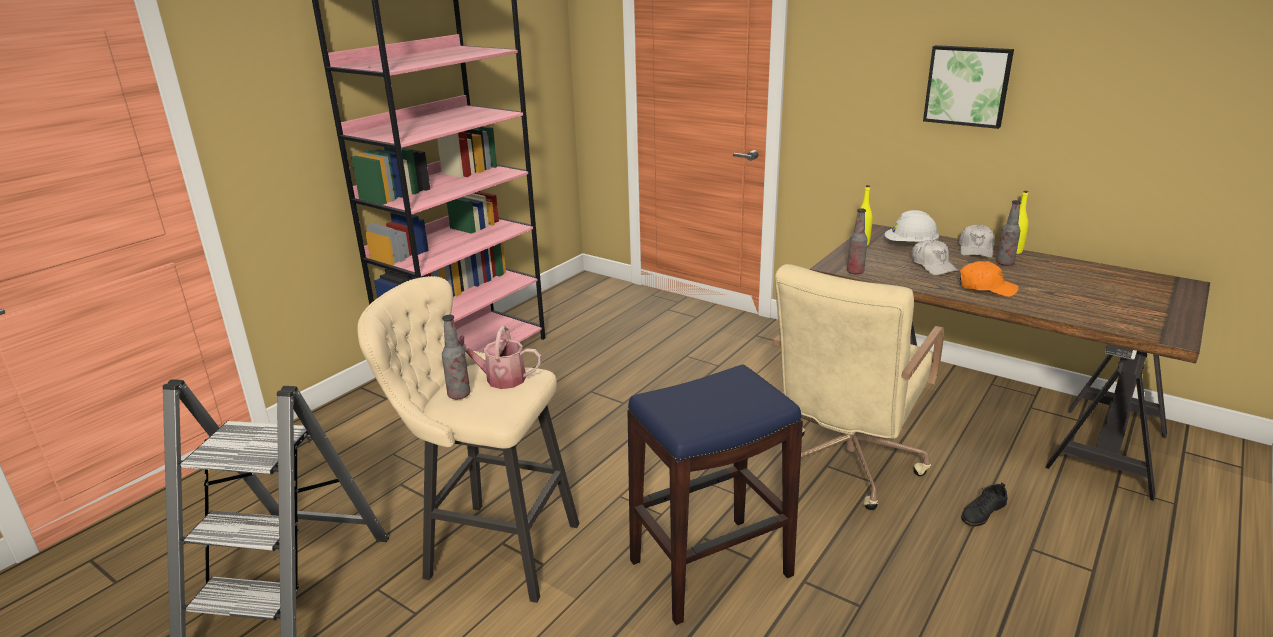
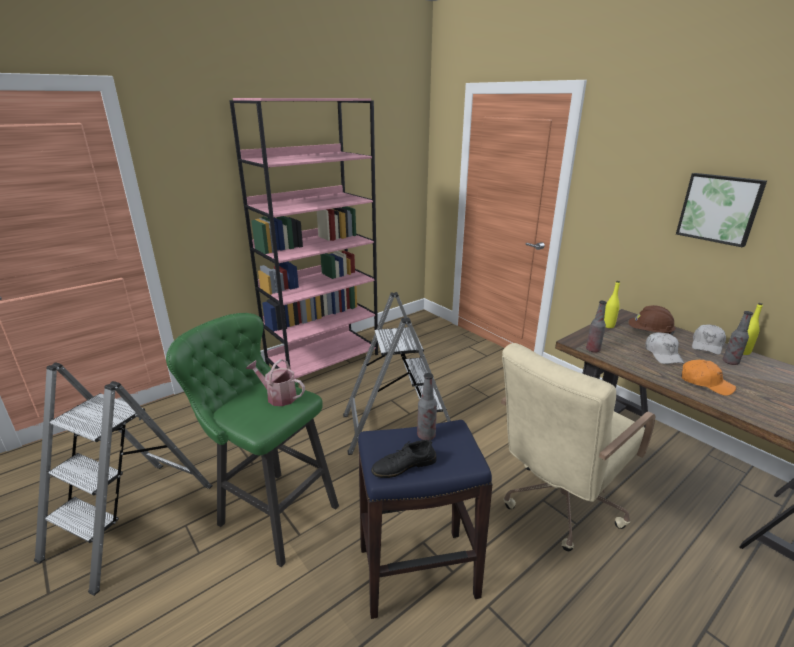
camera: 15 degrees right, 0 degrees up
(459, 395) = (243, 405): bottle -> bottle (426, 435)
(486, 546) = (269, 509): beige stool -> green stool
(614, 421) = (397, 427): none -> grey step ladder
(910, 245) = (649, 333): white hard hat -> brown hard hat
(983, 512) = (667, 578): black shoe -> black shoe (404, 466)

